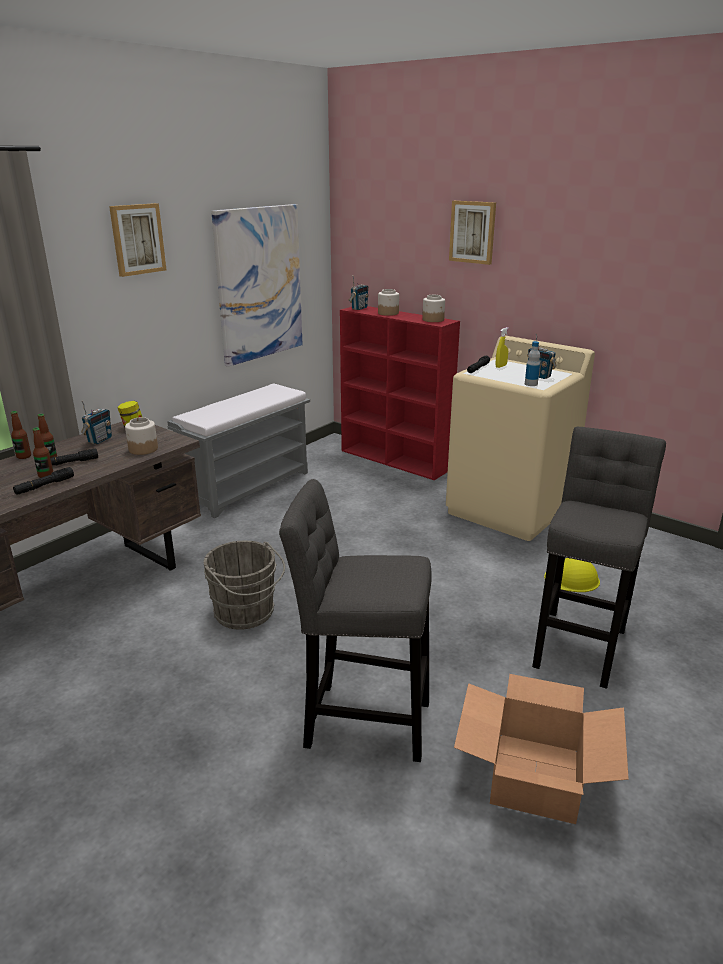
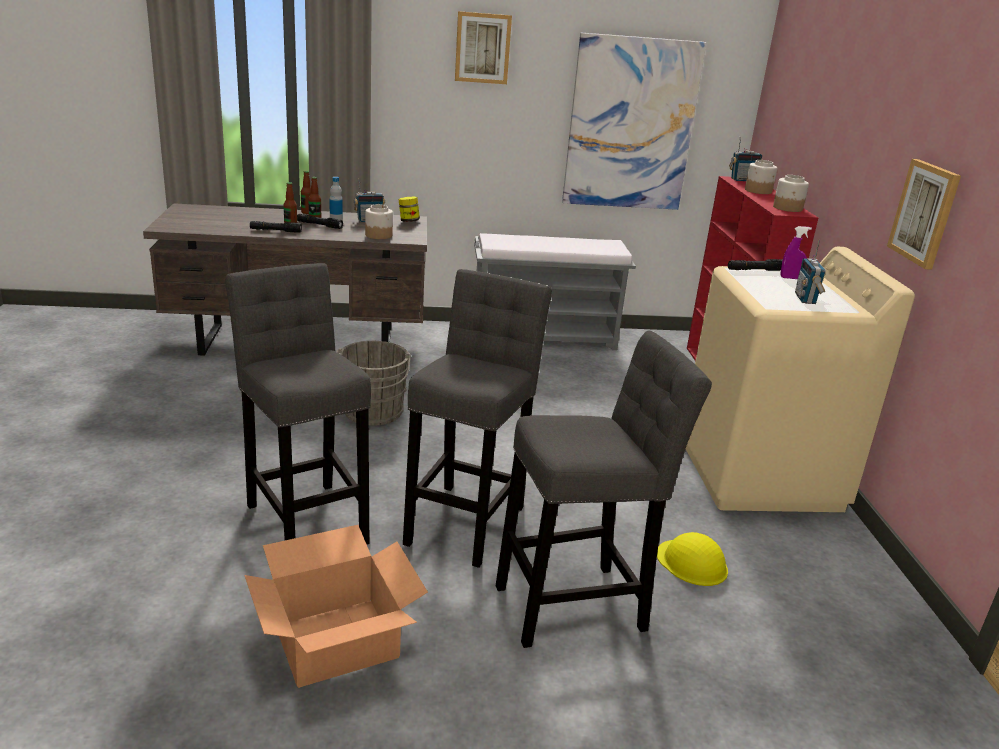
camera: 45 degrees right, 0 degrees up
(445, 641) = (467, 520): none -> grey stool
(472, 232) = (858, 100): picture -> picture (925, 213)
(501, 366) = (790, 278): yellow spray bottle -> purple spray bottle
(531, 384) = (769, 300): bottle -> bottle (336, 219)

